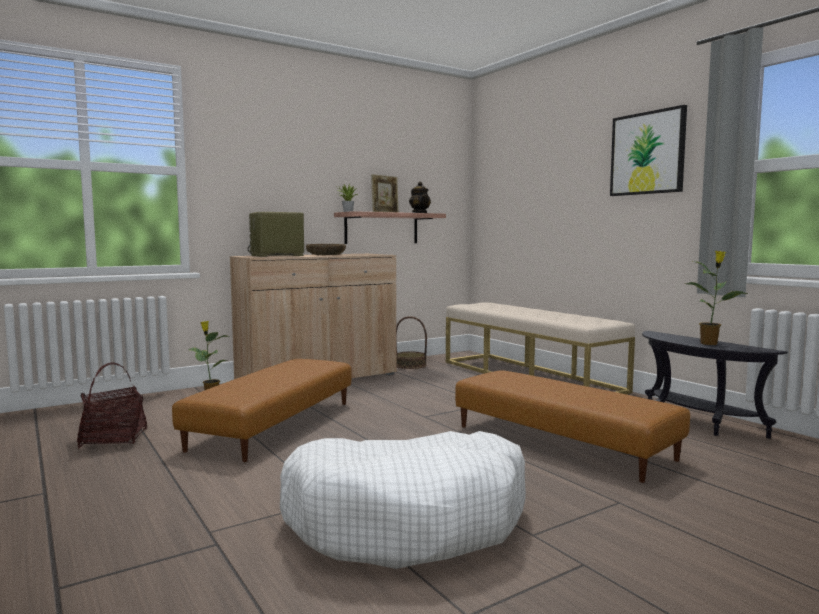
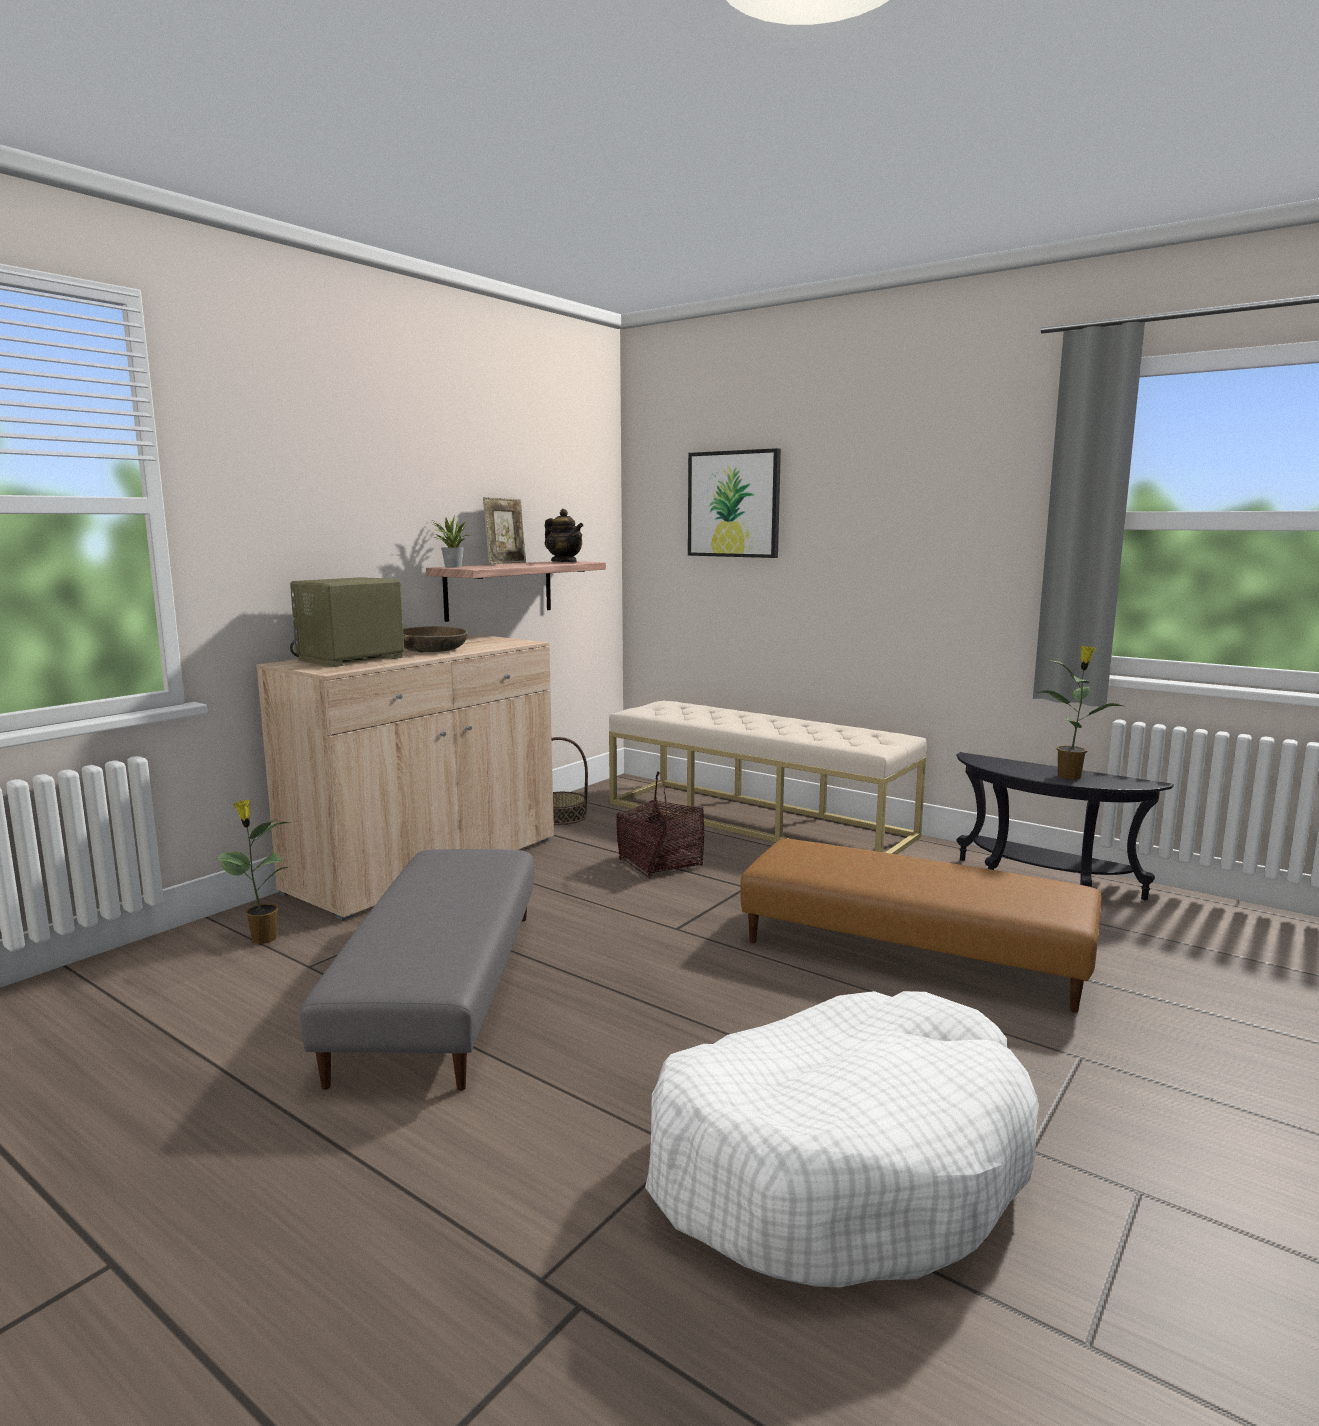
camera: 20 degrees left, 5 degrees up
(114, 438) = (147, 1080): basket -> basket (660, 863)
(273, 425) = (439, 989): brown ottoman -> grey ottoman
(647, 153) = (947, 485): picture -> picture (734, 504)

